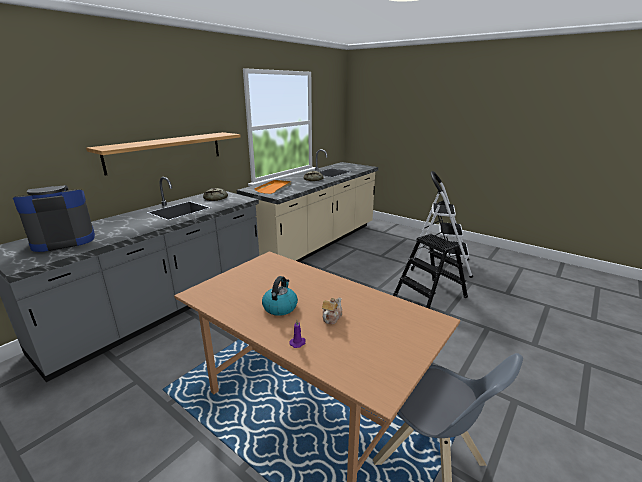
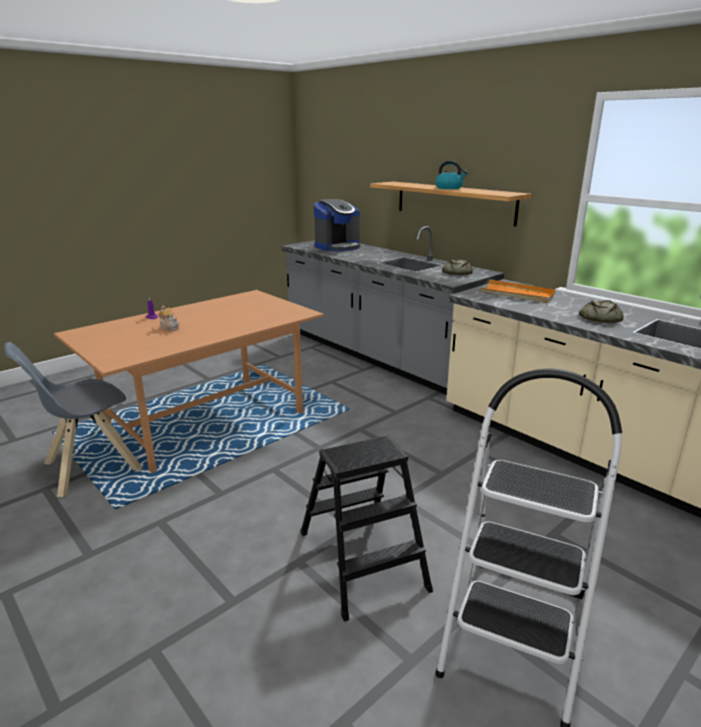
camera: 100 degrees right, 0 degrees up
(63, 240) = (338, 247): coffee machine -> coffee machine turned 75 degrees clockwise
(280, 307) = (205, 314): kettle -> kettle (449, 188)

